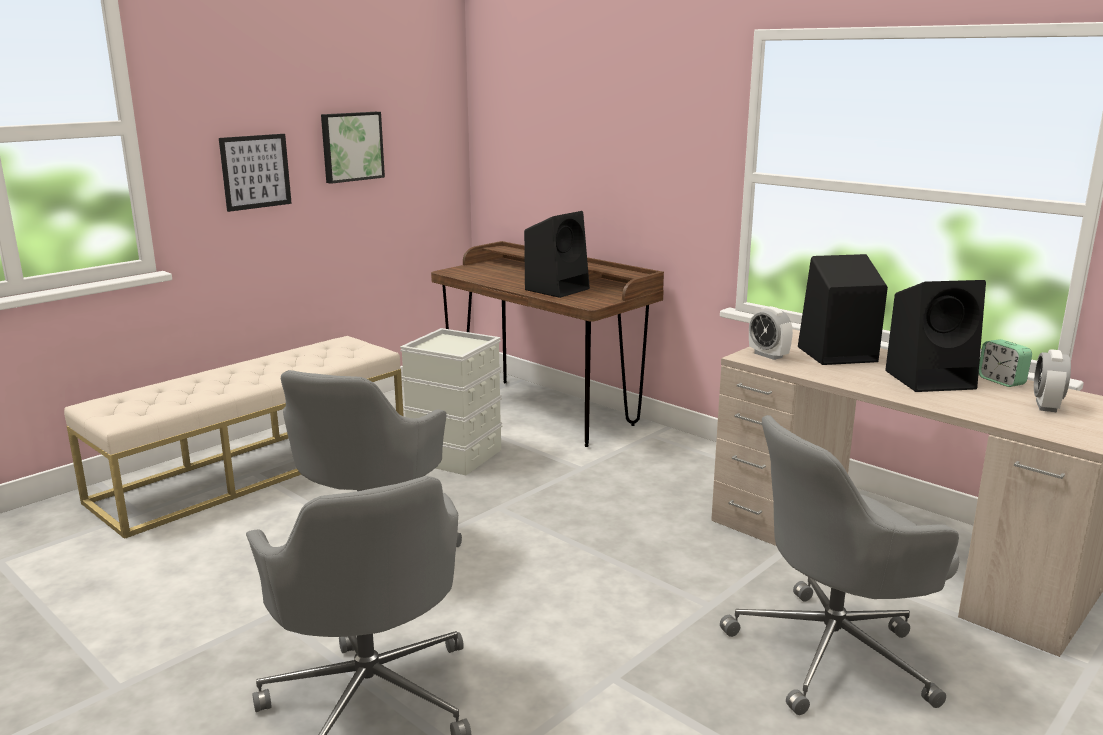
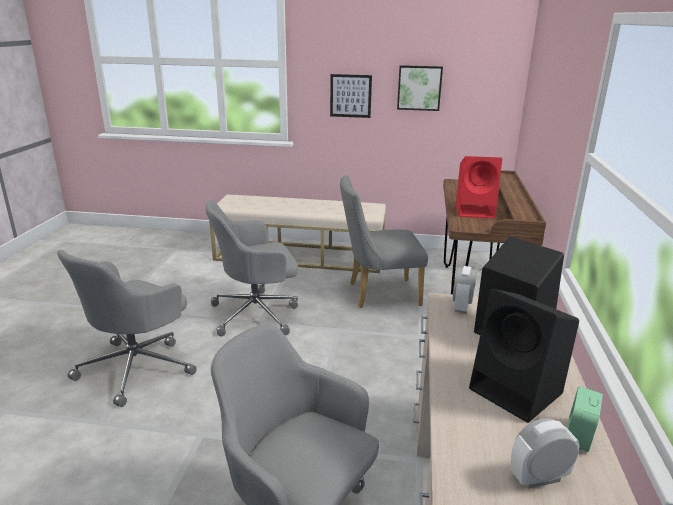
camera: 55 degrees right, 5 degrees up
(454, 456) = (378, 294): grey storage box -> grey chair
(558, 289) = (476, 211): black speaker -> red speaker

